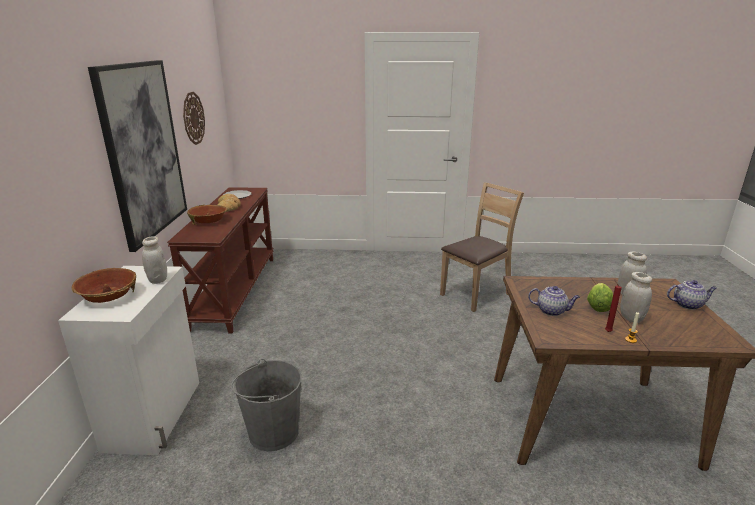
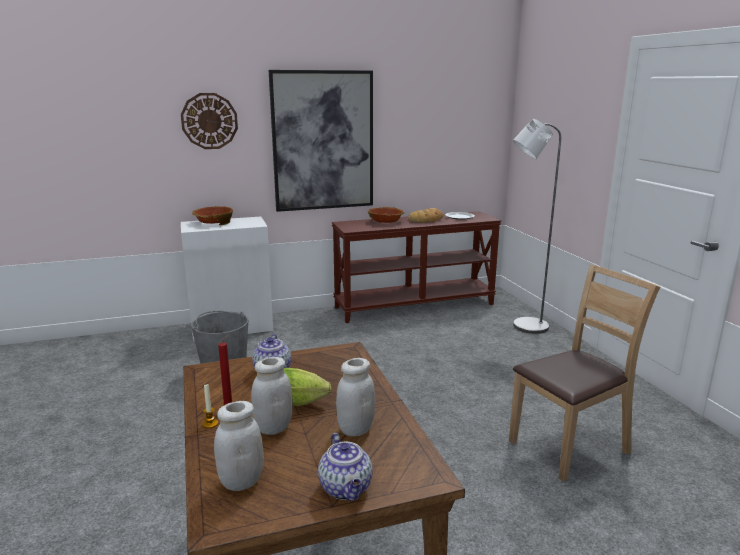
camera: 70 degrees right, 5 degrees down
(158, 280) = (241, 226): white jar -> white jar (241, 481)
(193, 118) = (424, 128): wall clock -> wall clock (209, 121)
(322, 261) = (524, 326): none -> grey floor lamp
(475, 294) = (569, 446): brown chair -> brown chair turned 60 degrees counterclockwise

